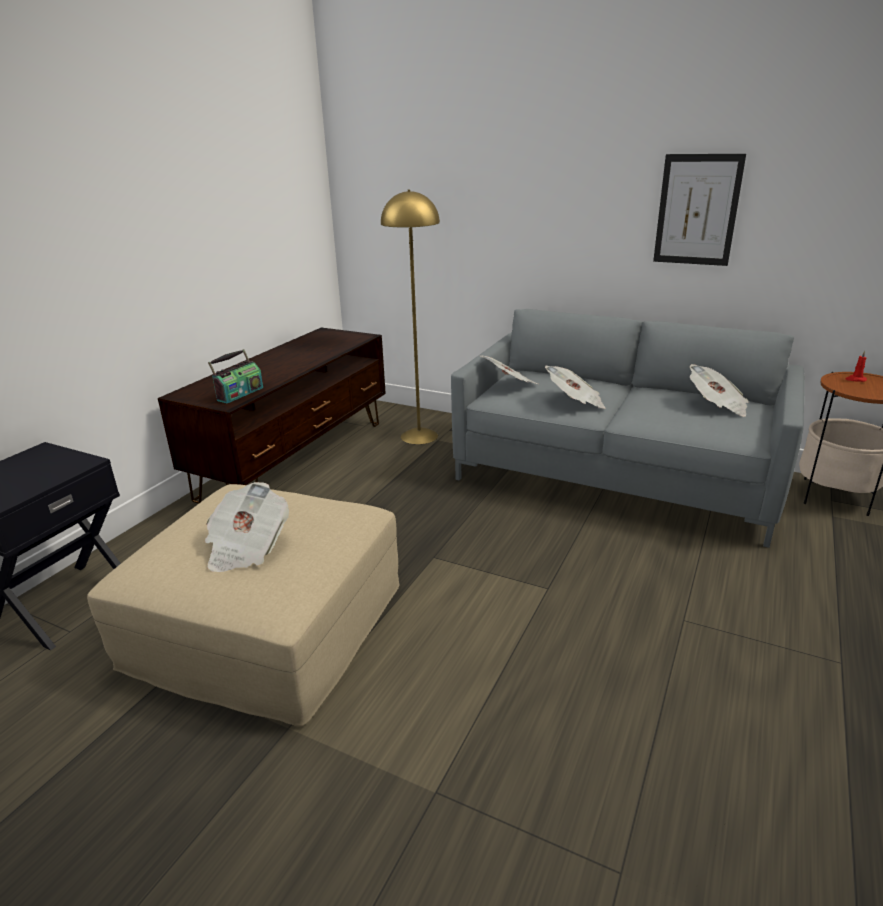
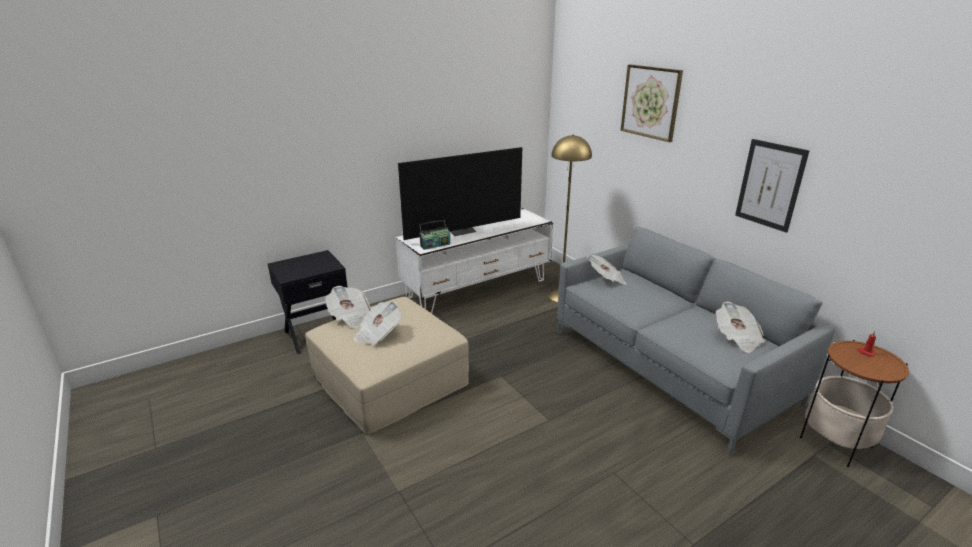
camera: 30 degrees right, 0 degrees up
(263, 368) = (462, 231): none -> television
(297, 458) = (477, 289): brown tv stand -> white tv stand
(504, 132) = (650, 102): none -> picture
(575, 402) = (635, 305): newspaper -> newspaper (350, 317)

